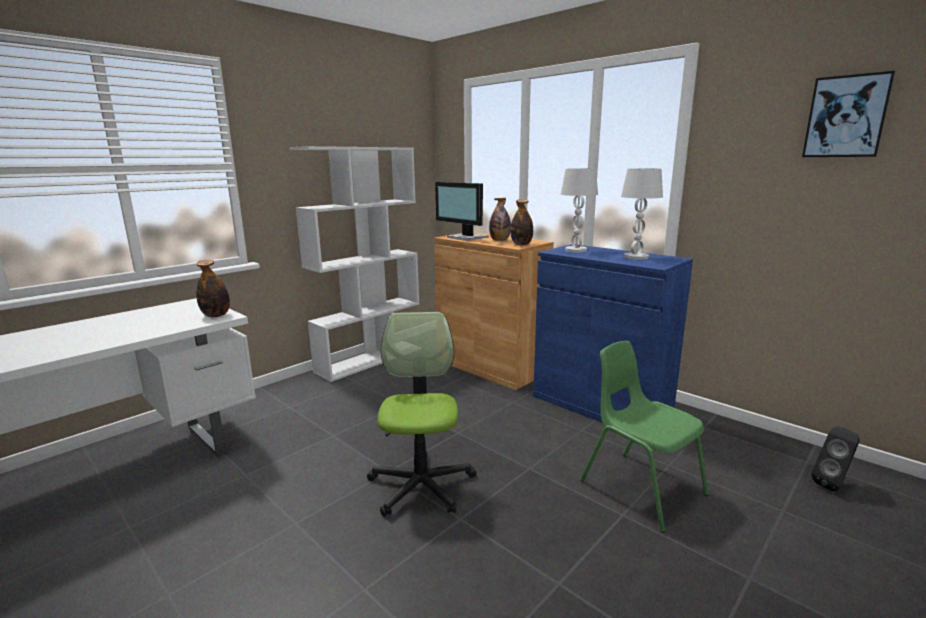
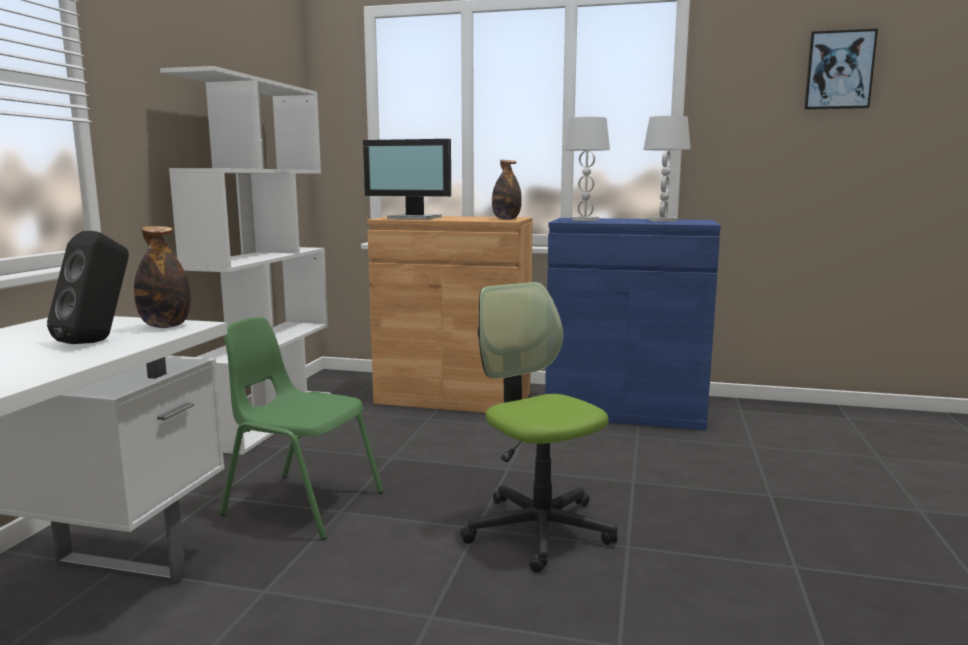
camera: 30 degrees left, 5 degrees down
(499, 240) = (467, 218): bottle -> none
(640, 487) = (754, 469): green chair -> green chair (301, 503)
(833, 484) = (884, 429): black speaker -> black speaker (98, 341)

